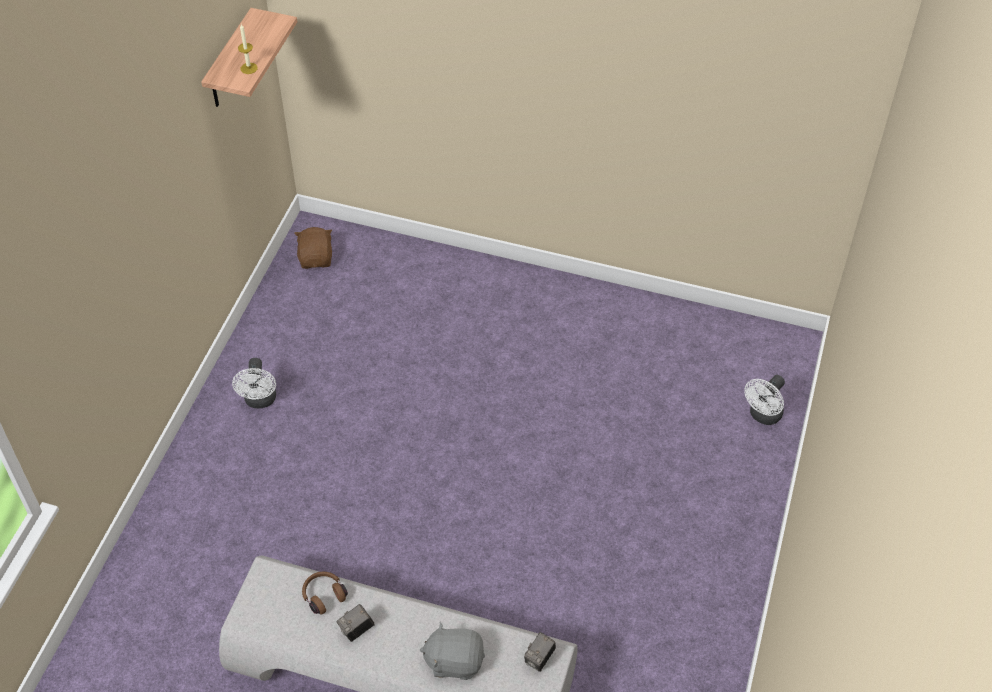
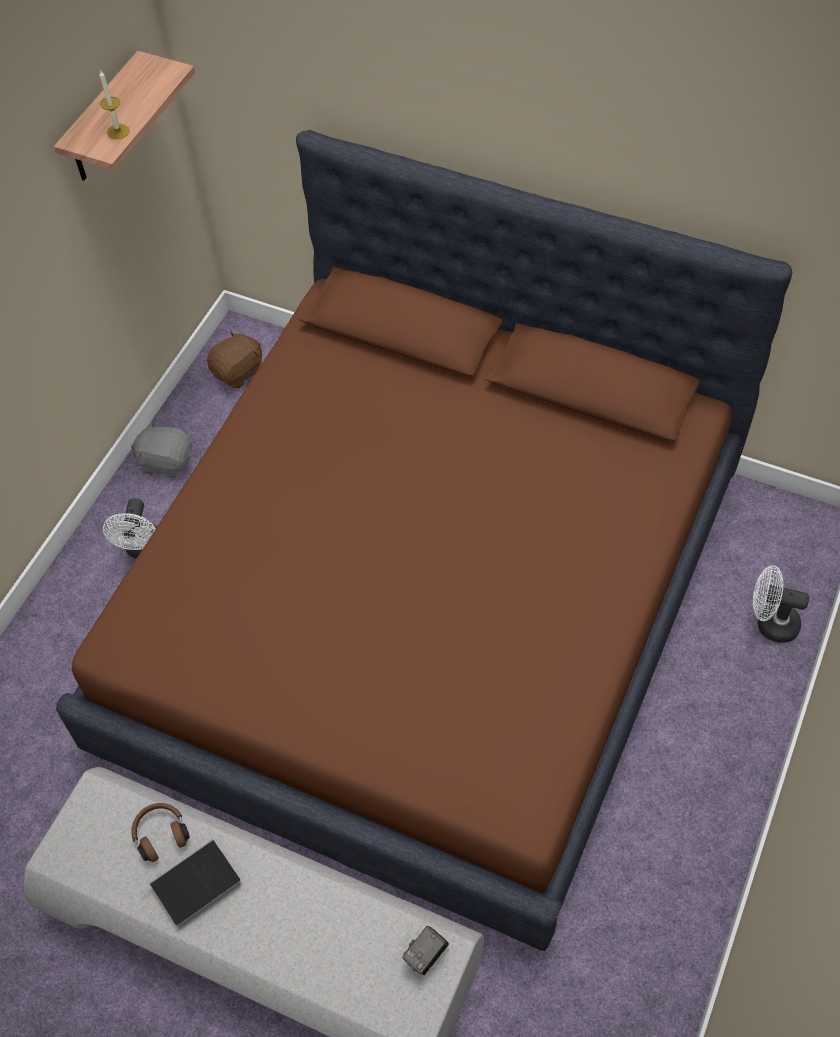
camera: 10 degrees right, 5 degrees up
(316, 258) = (239, 372): brown plush toy -> brown plush toy turned 45 degrees clockwise
(357, 630) = (195, 888): camera -> book
(454, 661) = (314, 946): grey plush toy -> grey plush toy (166, 461)
(496, 427) = (426, 608): none -> brown bed
(763, 416) = (770, 623): white fan -> white fan turned 60 degrees clockwise

